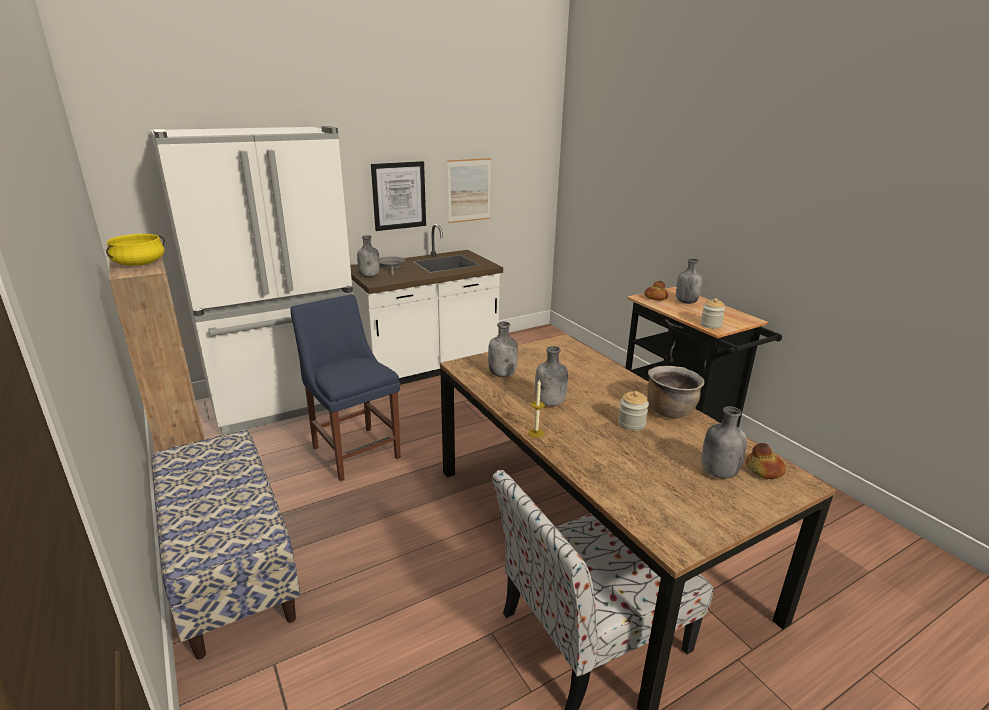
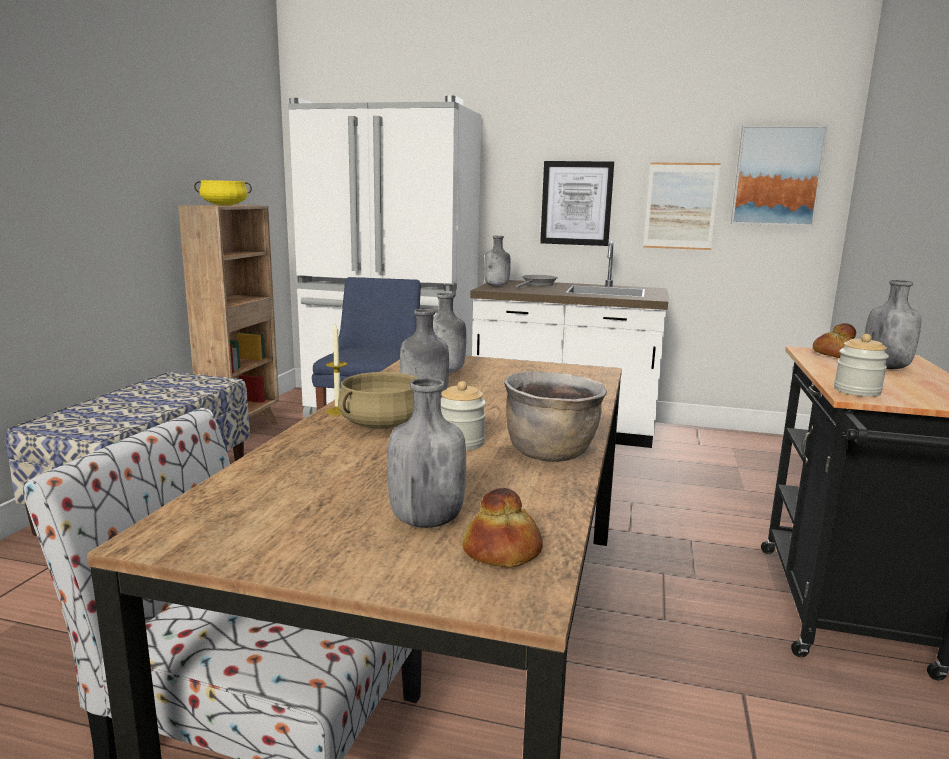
camera: 45 degrees right, 10 degrees down
(522, 164) = (777, 176): none -> picture
(576, 430) = (381, 424): none -> beige cooking pot

